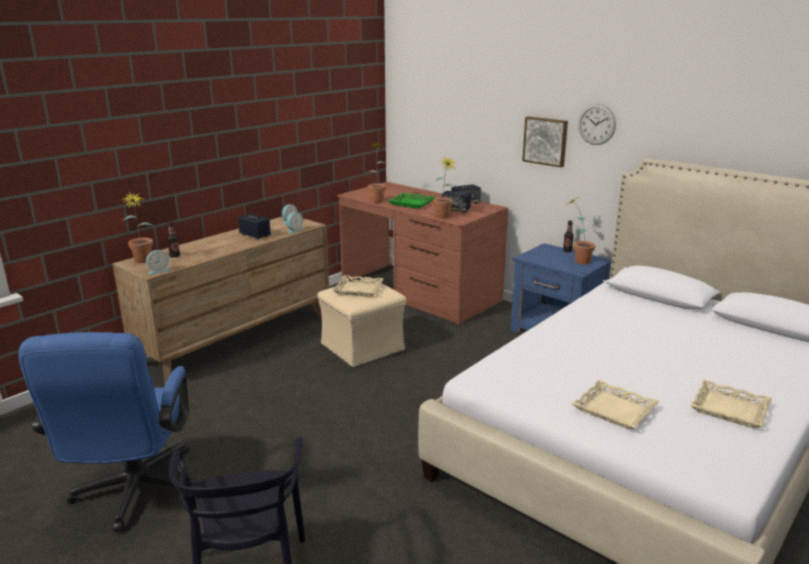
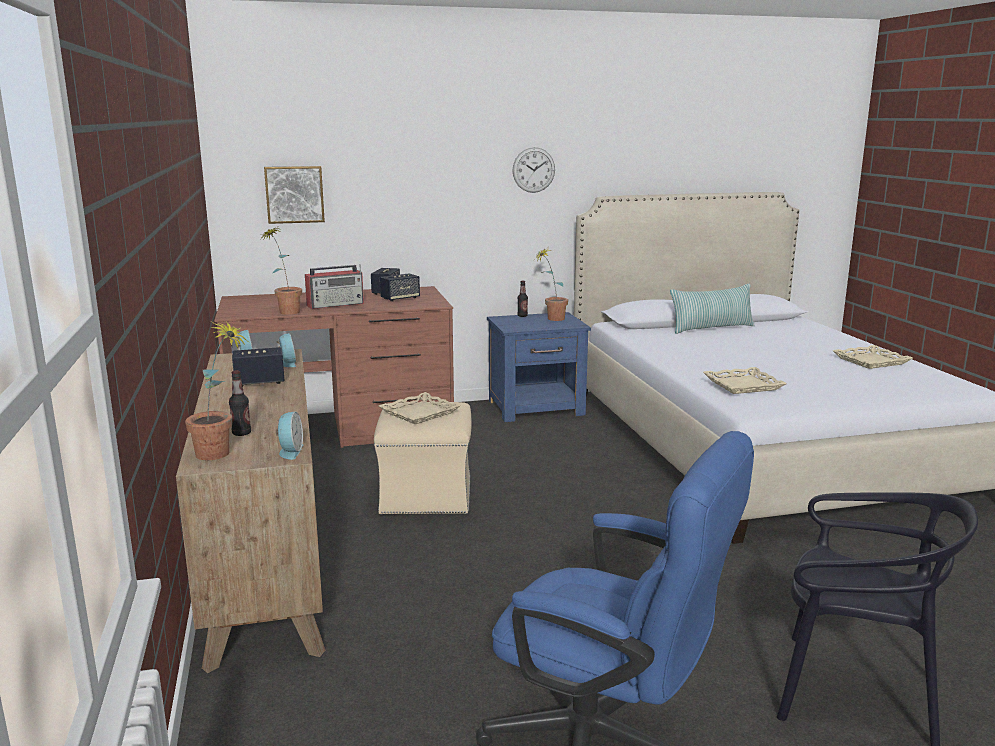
camera: 55 degrees left, 5 degrees down
(412, 203) = (336, 304): green tray -> radio
(443, 218) = (415, 306): potted plant -> none
(545, 141) = (474, 197): picture -> picture (294, 194)
(615, 409) = (848, 385): beige tray -> beige tray (743, 385)
(691, 317) = (711, 328): none -> pillow

